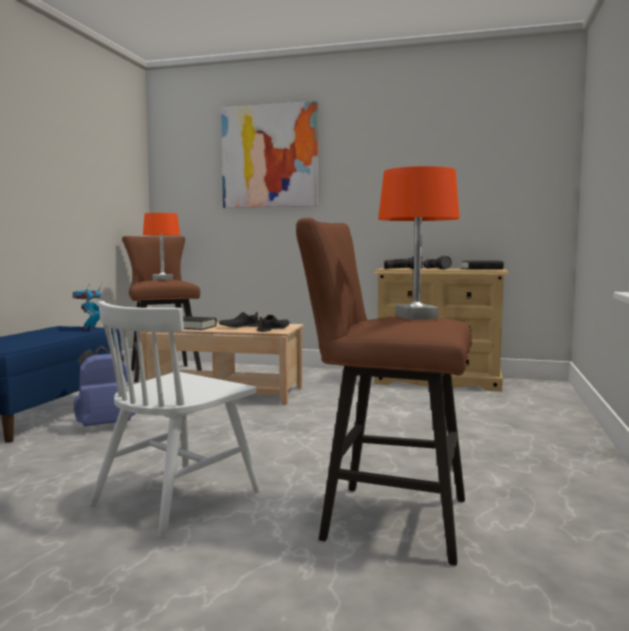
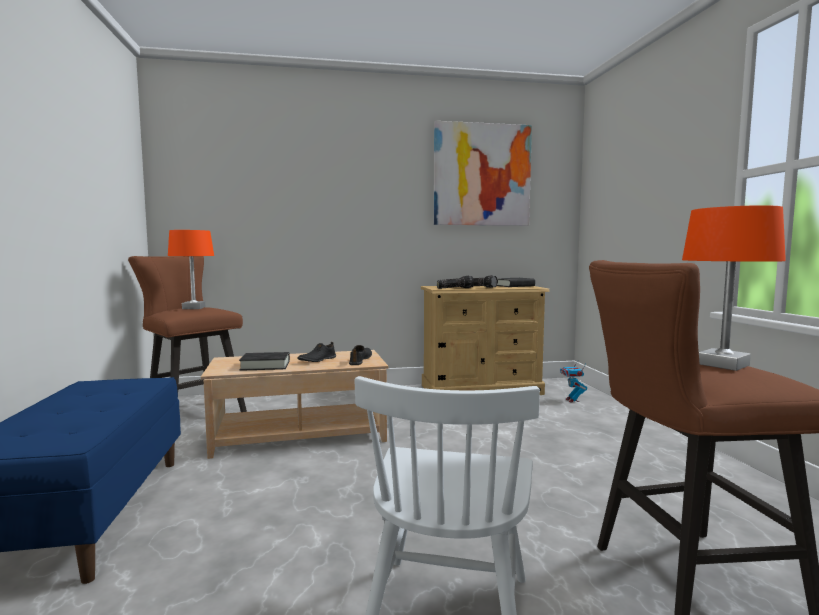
camera: 25 degrees left, 0 degrees up
(89, 329) = (136, 382): toy robot -> toy robot (572, 400)
(105, 425) = (210, 515): blue backpack -> none
(269, 156) = (299, 171): picture -> picture (482, 175)

